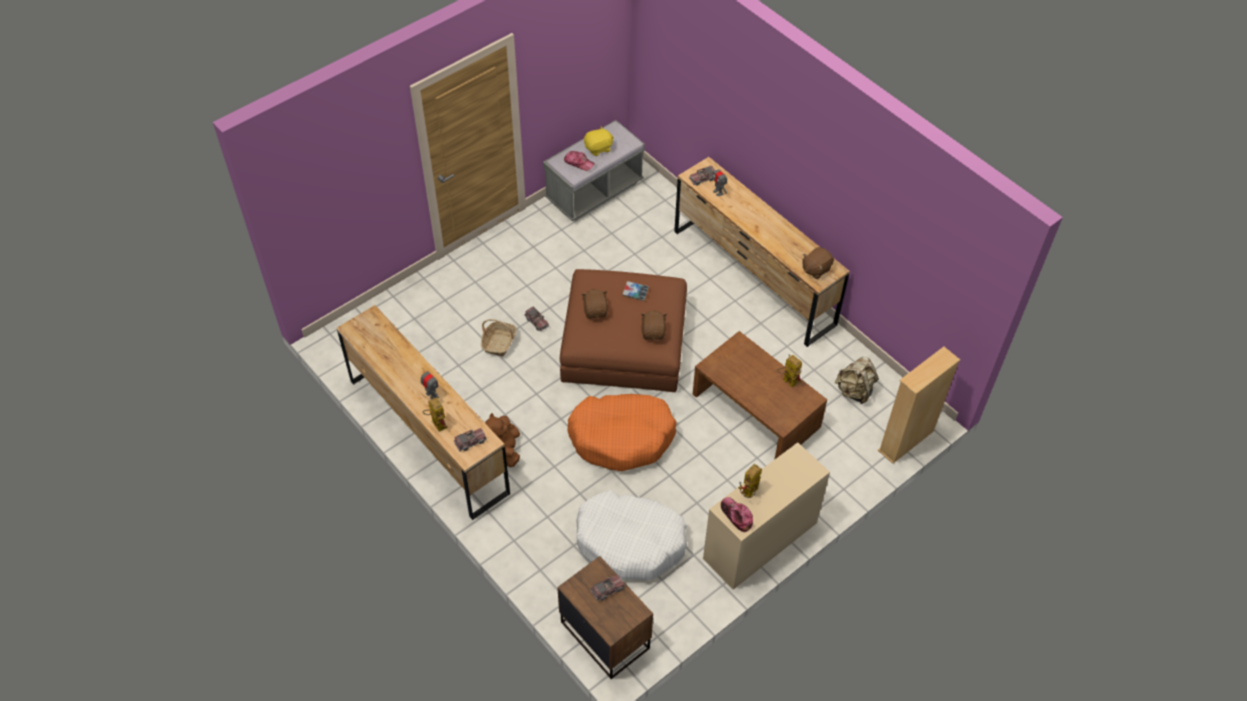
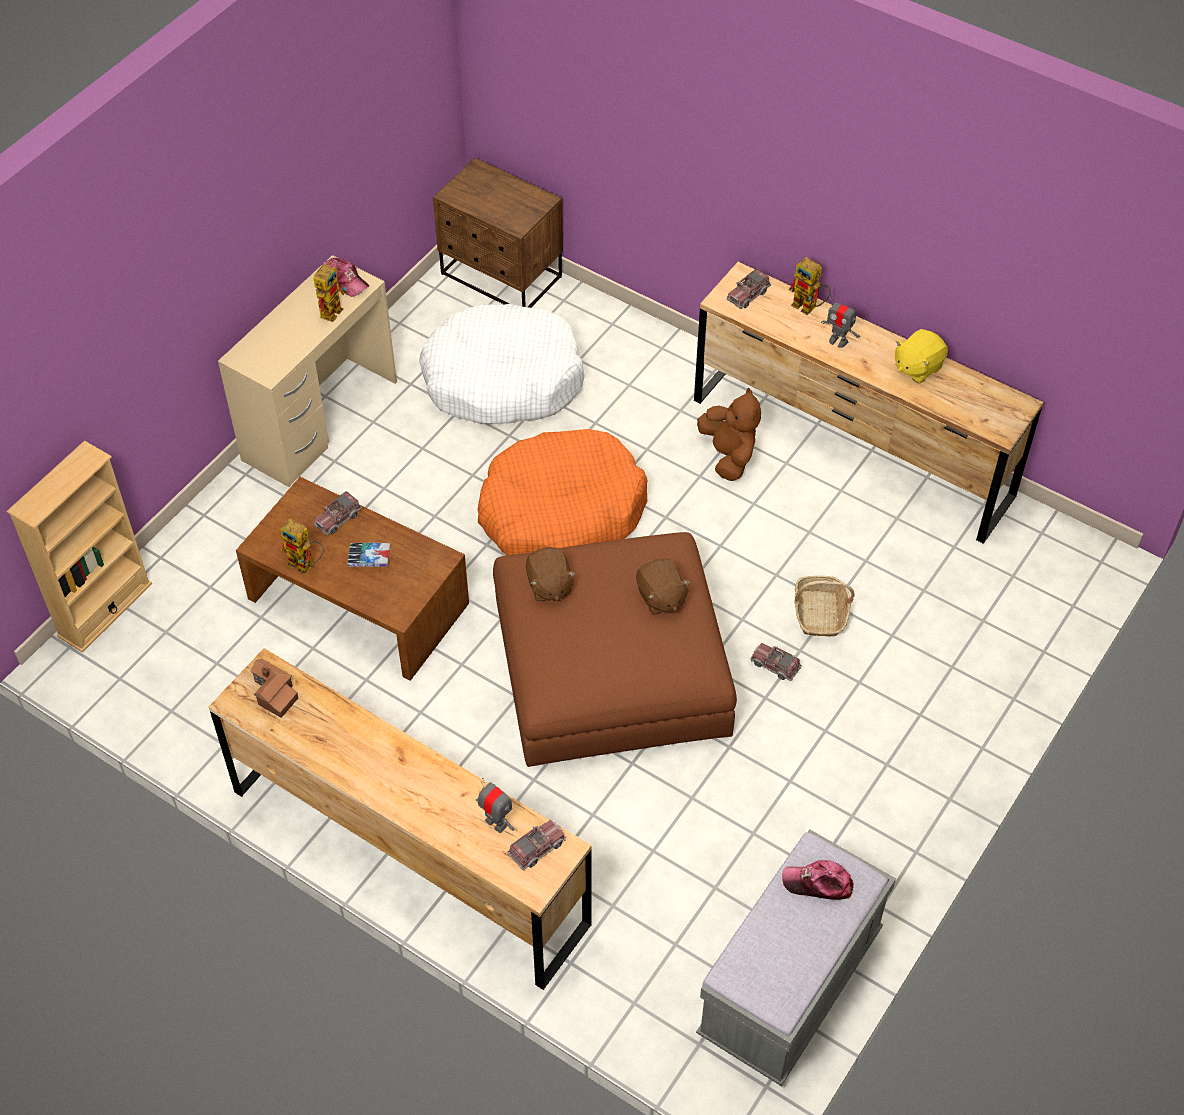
camera: 165 degrees right, 0 degrees up
(598, 148) = (792, 935): yellow plush toy -> yellow plush toy (917, 367)
(607, 590) = (497, 207): toy truck -> toy truck (338, 518)
(635, 292) = (603, 646): book -> book (369, 557)
(815, 269) = (273, 693): brown plush toy -> toy house
(854, 391) = (195, 673): beige backpack -> none

